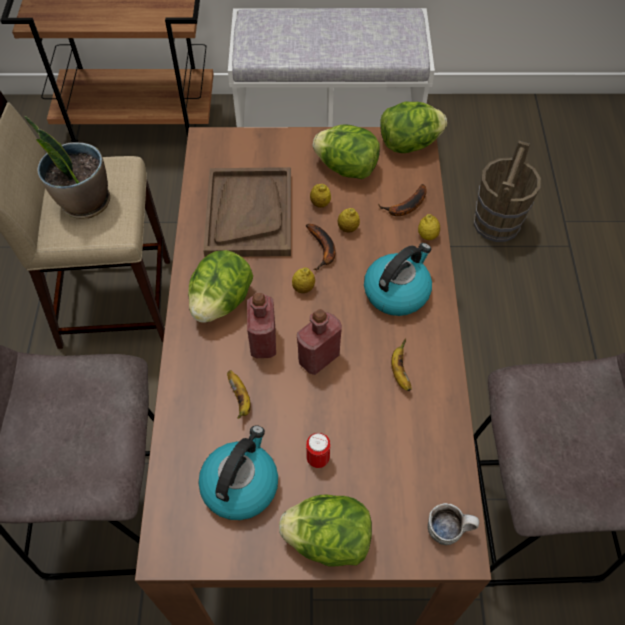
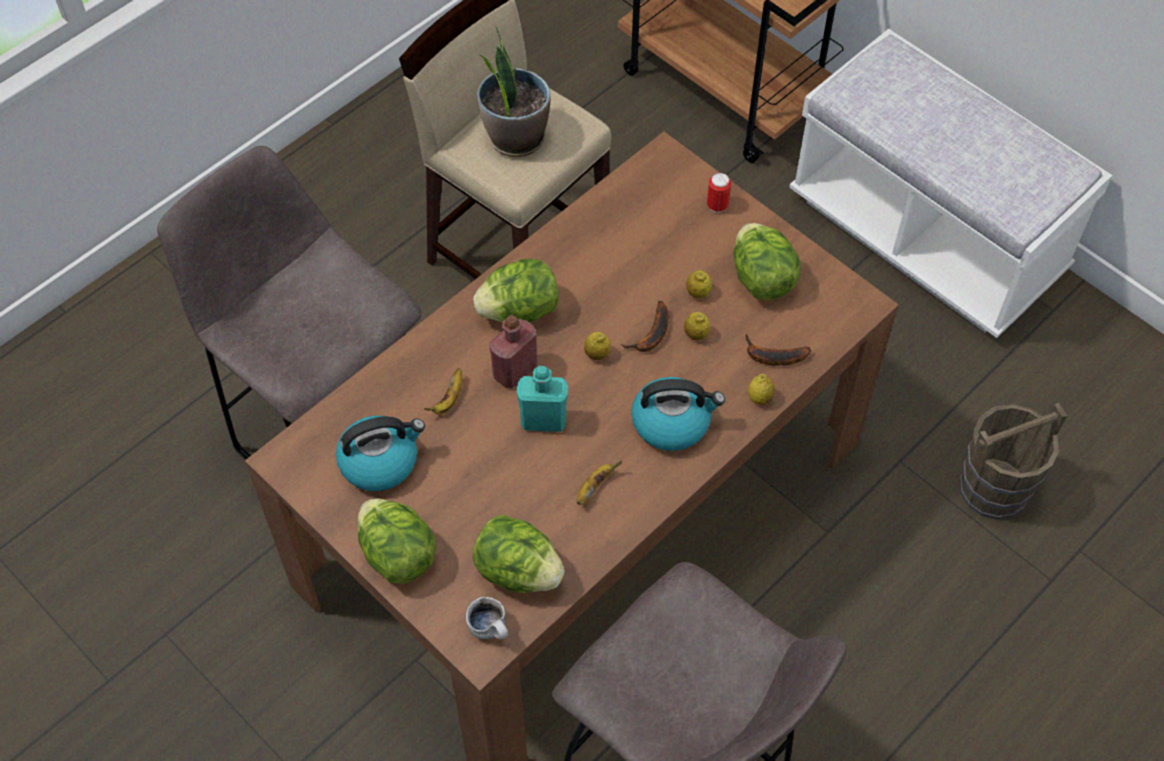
camera: 45 degrees right, 0 degrees up
(249, 213) = (625, 253): brown tray -> none
(318, 358) = (543, 420): red bottle -> turquoise bottle
(318, 458) = (455, 493): can -> can (717, 205)
(409, 144) = (850, 301): lettuce -> lettuce (518, 570)

